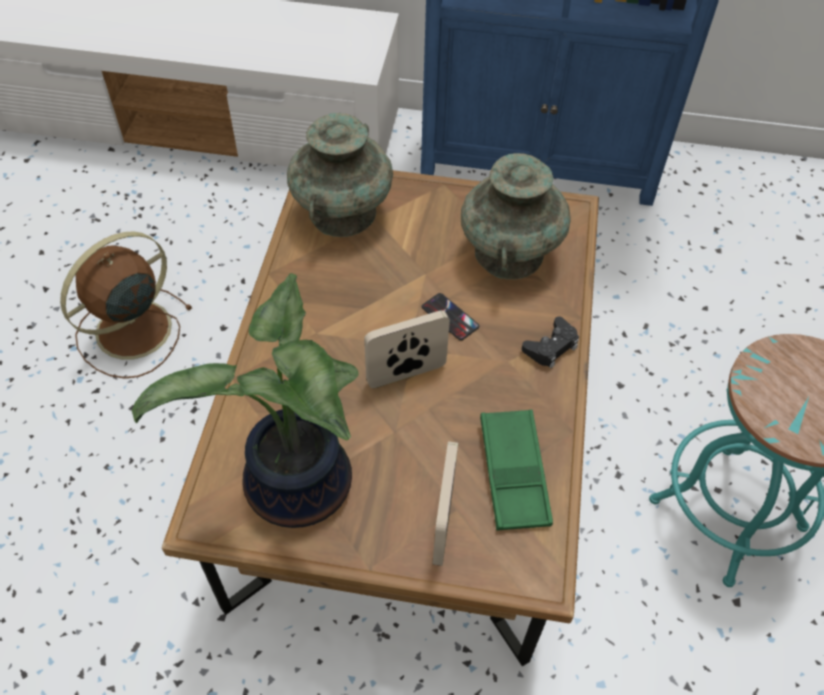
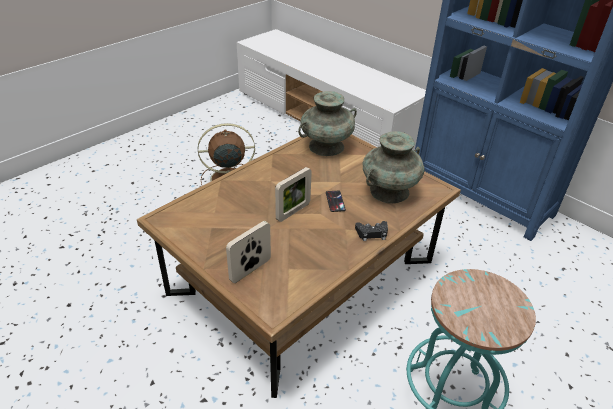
camera: 35 degrees right, 15 degrees down
(296, 490) = (204, 227): potted plant -> none
(406, 374) = (293, 212): picture frame -> picture frame turned 120 degrees clockwise
(514, 473) = (302, 270): green tray -> none

